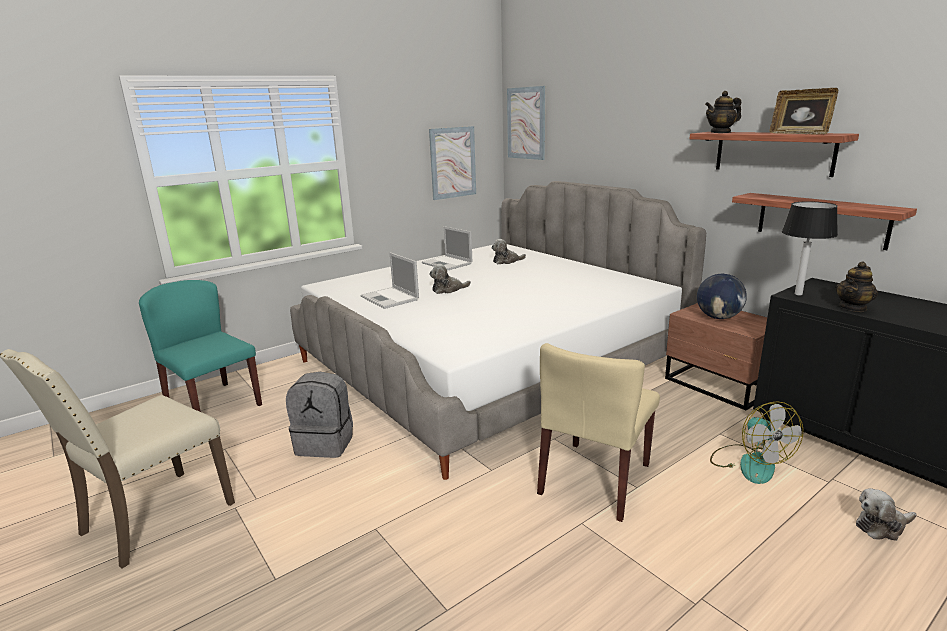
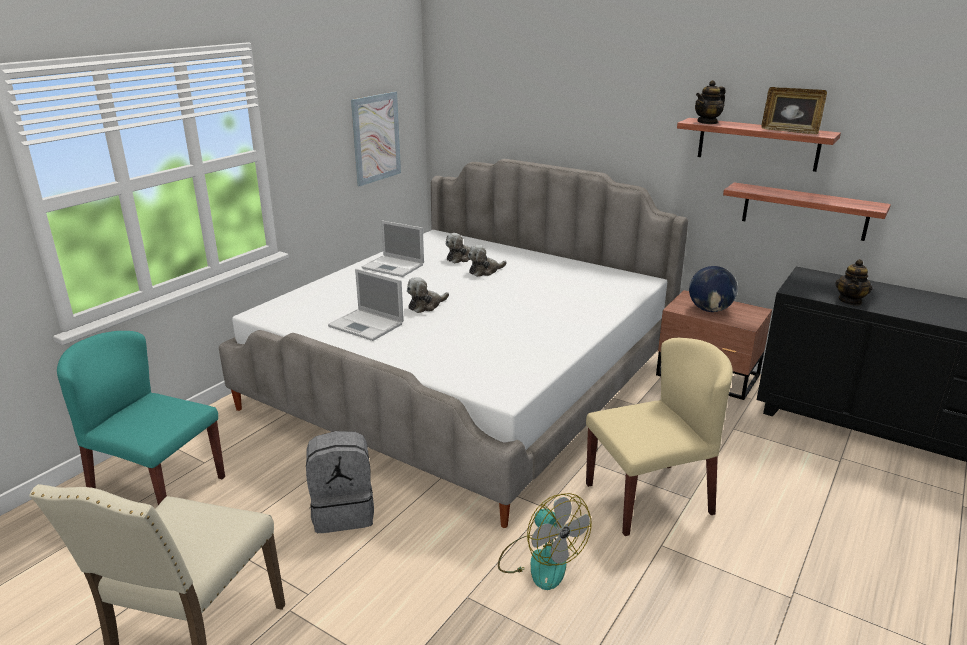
camera: 20 degrees left, 5 degrees up
(526, 123) = (459, 88): picture -> none
(595, 479) = (649, 498): beige chair -> beige chair turned 120 degrees counterclockwise
(749, 463) = (771, 455): fan -> fan (540, 561)
(798, 294) = (798, 288): table lamp -> none
(882, 526) = (894, 495): plush toy -> plush toy (485, 271)

